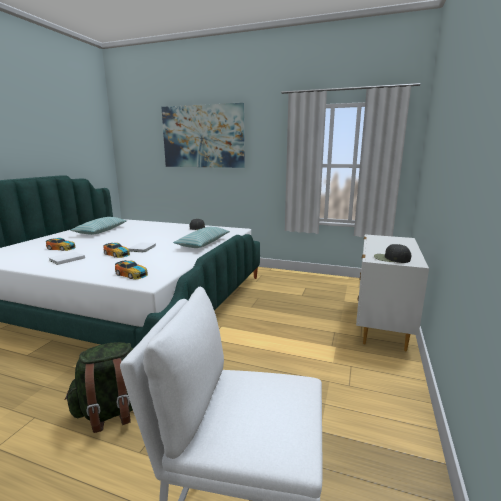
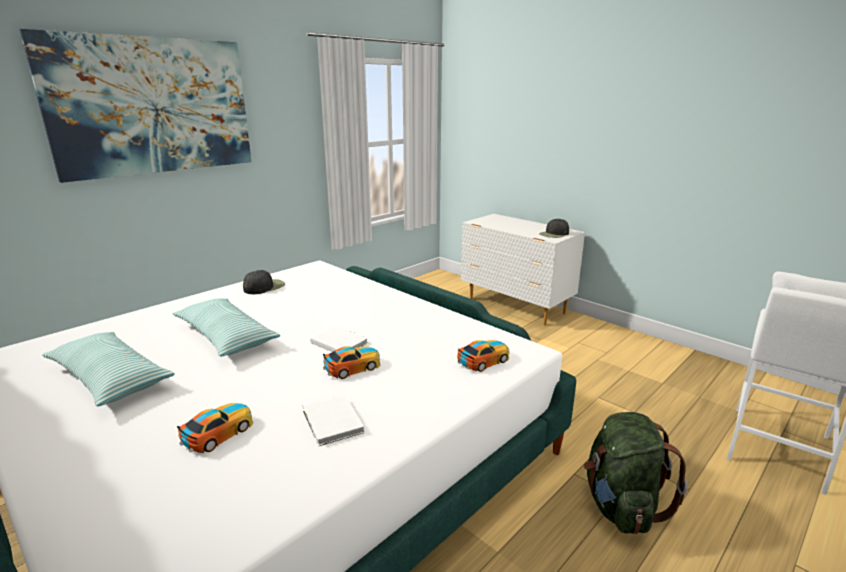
camera: 65 degrees left, 5 degrees up
(203, 243) = (368, 297): pillow -> pillow (226, 337)

